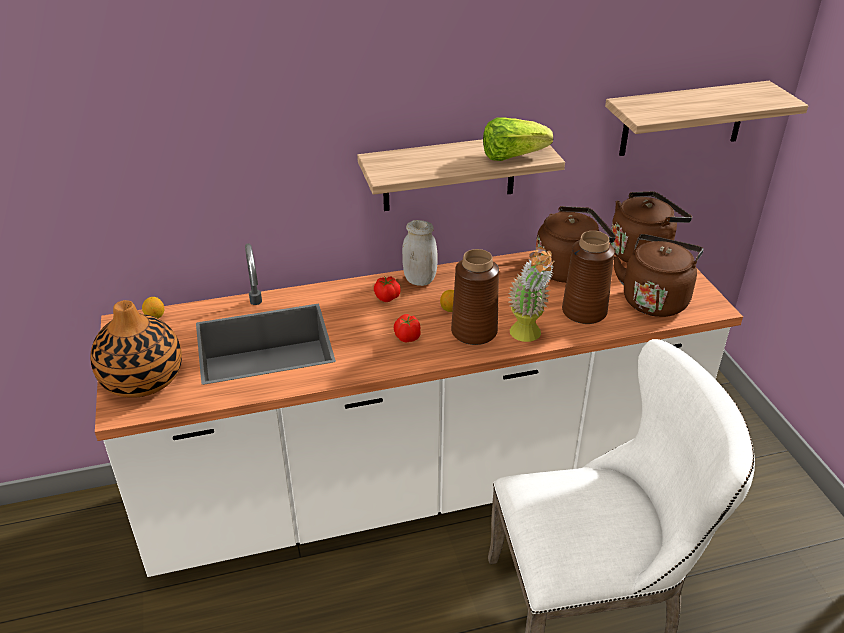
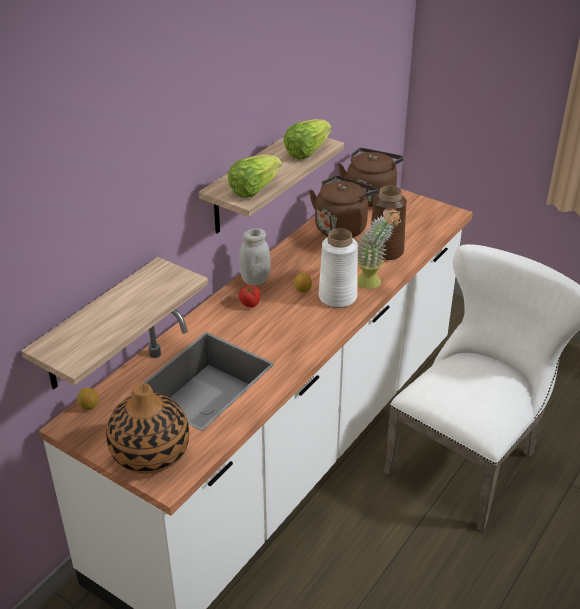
camera: 40 degrees left, 0 degrees up
(407, 170) = (254, 189): none -> lettuce
(407, 338) = (300, 323): tomato -> none
(473, 331) = (337, 297): brown vase -> white vase
(654, 299) = (415, 224): brown kettle -> none
(683, 119) = (366, 86): shelf -> shelf (98, 326)

